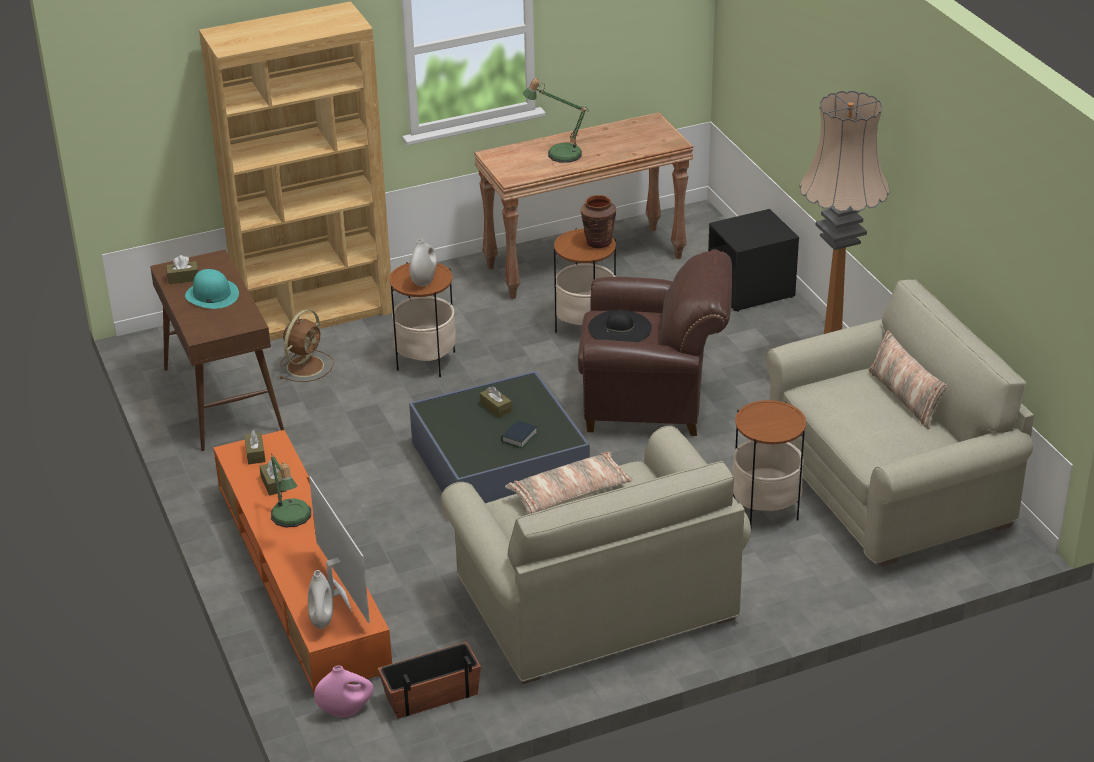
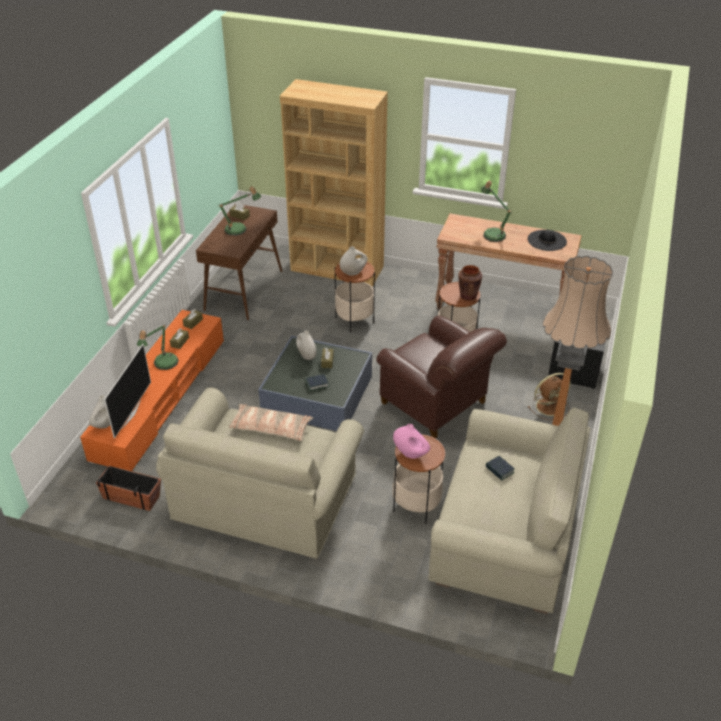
camera: 40 degrees right, 5 degrees up
(211, 294) = (239, 230): turquoise hat -> table lamp
(306, 365) = (299, 293): brown fan -> brown fan (550, 406)
(345, 710) = (90, 478): pink vase -> pink vase (411, 454)
(461, 415) = (306, 356): none -> white vase
(619, 328) = (425, 351): black hat -> black hat (547, 240)
(860, 397) = (499, 470): none -> book
(905, 397) = (528, 486): pillow -> none

